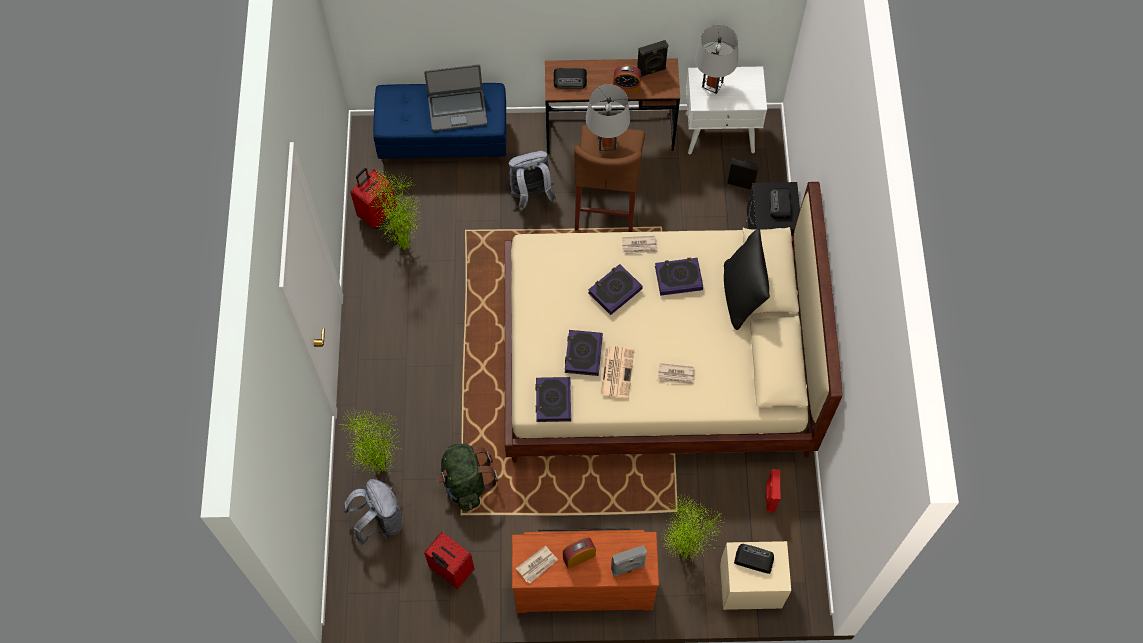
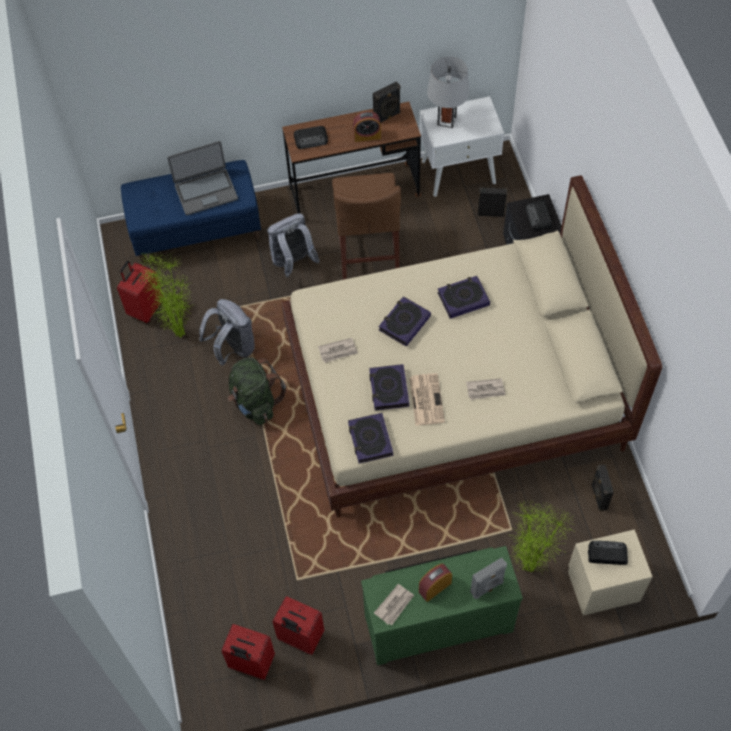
camera: 10 degrees left, 5 degrees down
(379, 521) = (215, 604): grey backpack -> grey backpack (232, 348)
(381, 469) = (205, 553): potted plant -> none
(400, 585) = (251, 664): none -> red suitcase
(466, 483) = (294, 547): green backpack -> green backpack (255, 402)
(583, 582) = (437, 620): brown dresser -> green dresser
(606, 143) = (360, 190): grey table lamp -> none
(639, 246) = (417, 277): newspaper -> newspaper (338, 351)
(742, 296) = (529, 303): black pillow -> none
(769, 497) = (598, 497): red speaker -> black speaker

